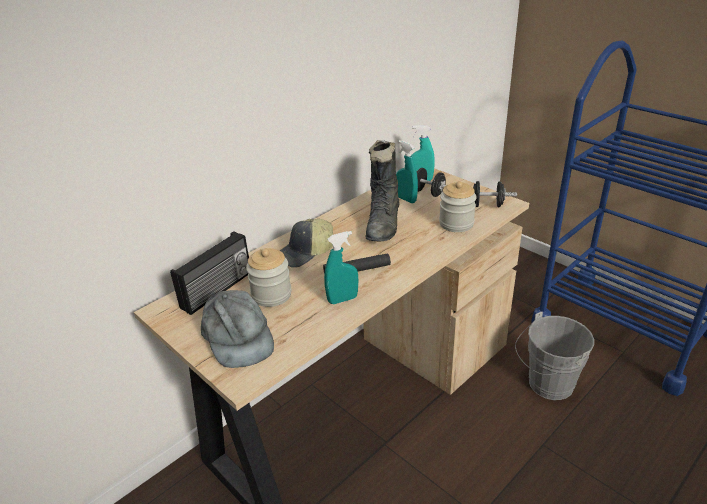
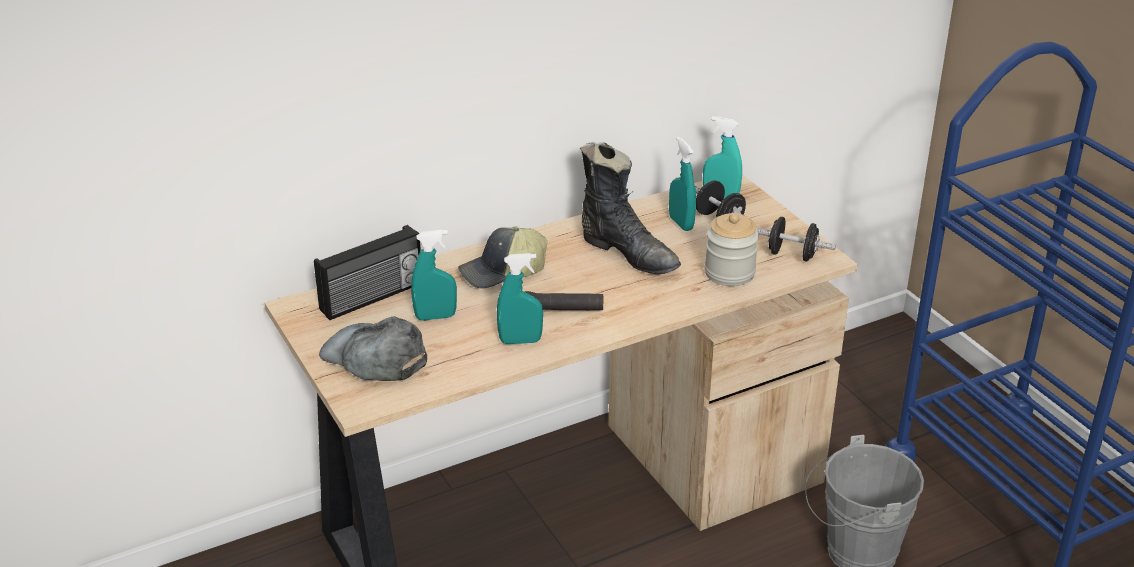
camera: 15 degrees right, 0 degrees up
(237, 337) = (374, 357): grey cap -> grey cap turned 135 degrees clockwise
(271, 295) = (435, 317): jar -> turquoise spray bottle
(384, 224) = (628, 253): black boot -> black boot turned 75 degrees counterclockwise

